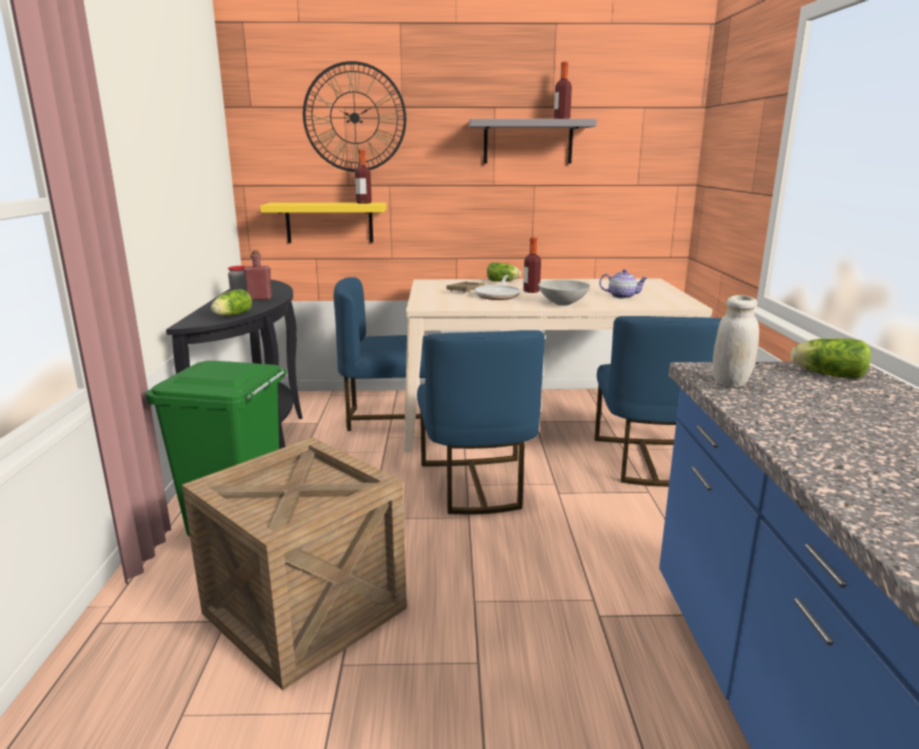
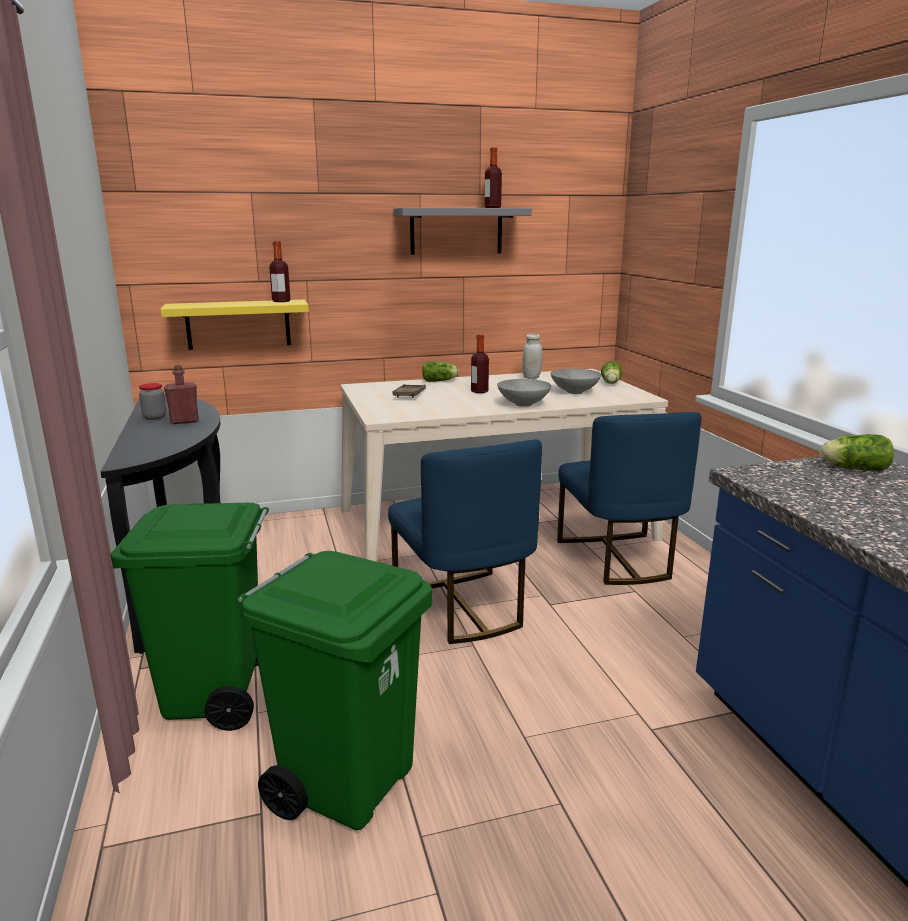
camera: 15 degrees left, 0 degrees up
(231, 315) = (169, 446): lettuce -> lettuce (610, 383)
(304, 610) = (348, 782): crate -> green trash can
(354, 118) = (264, 205): wall clock -> none
(391, 418) = (333, 542): blue chair -> none
(498, 295) = (449, 398): frying pan -> none
(622, 296) = (574, 392): teapot -> grey bowl
(730, 382) = (783, 486): white jar -> white jar (531, 377)

